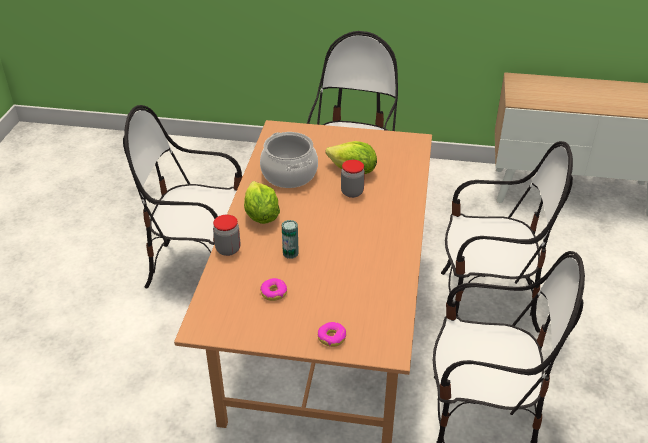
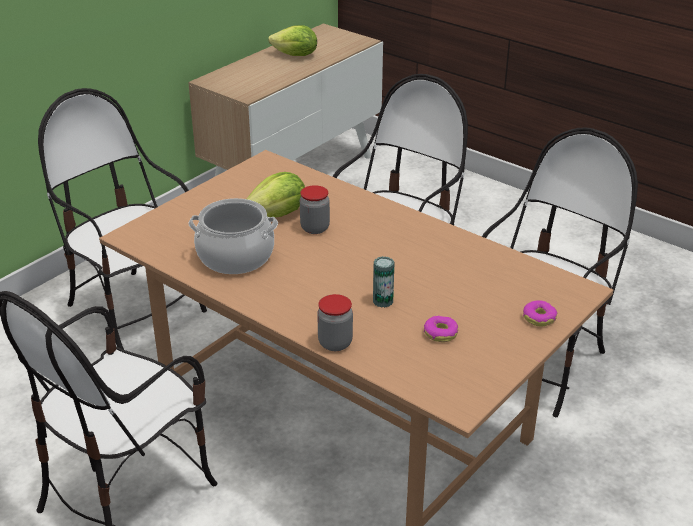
camera: 60 degrees left, 5 degrees down
(261, 216) = (295, 300): lettuce -> lettuce (296, 55)

